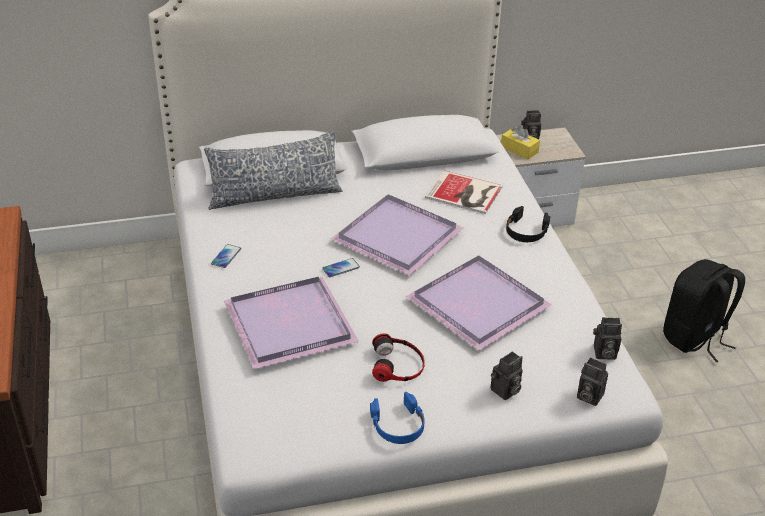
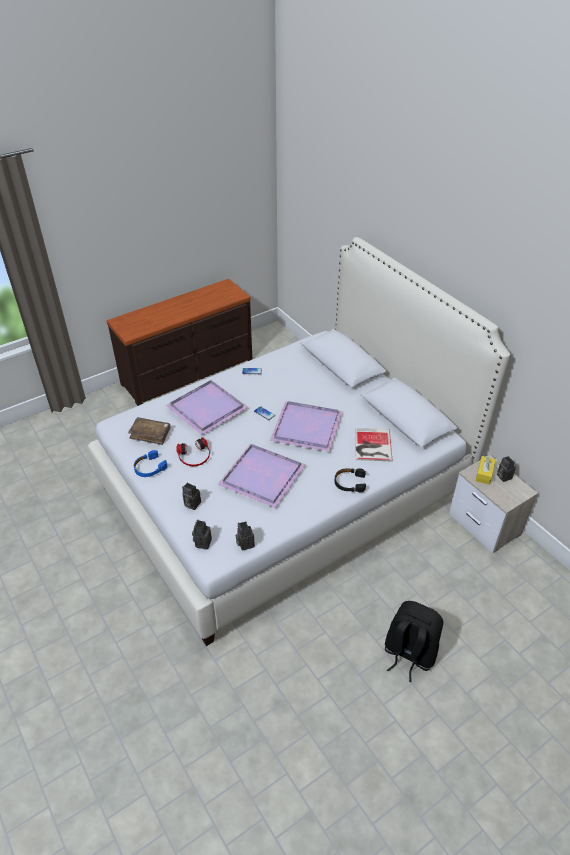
camera: 70 degrees right, 5 degrees up
(274, 195) = (316, 371): pillow -> none
(314, 406) = (150, 434): none -> brown book

